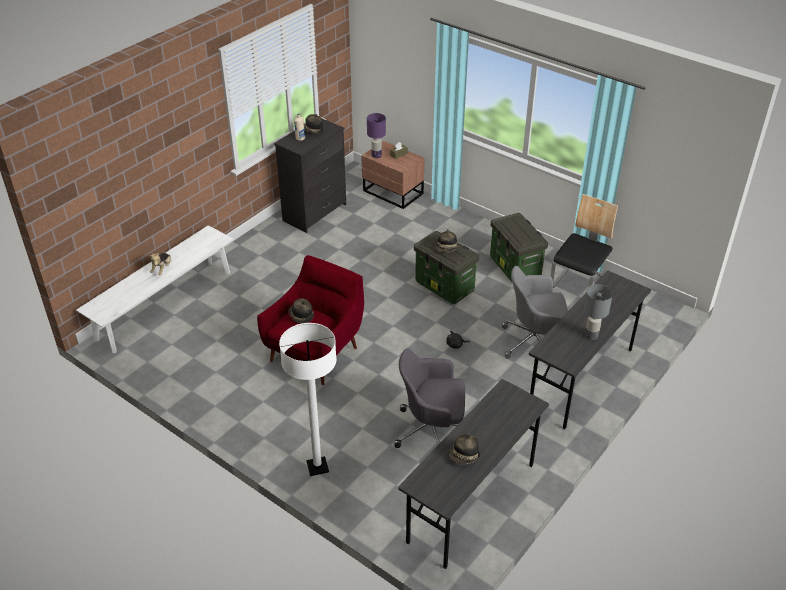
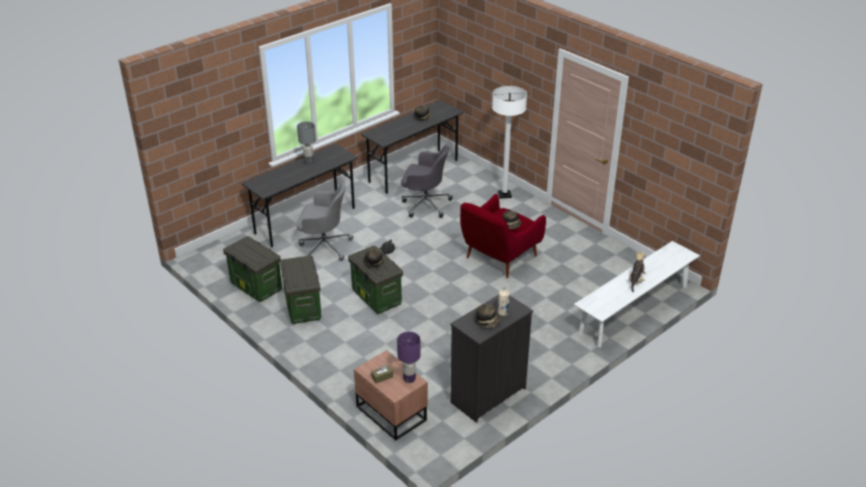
camera: 170 degrees left, 5 degrees down
(579, 283) = (255, 286): chair -> storage box

